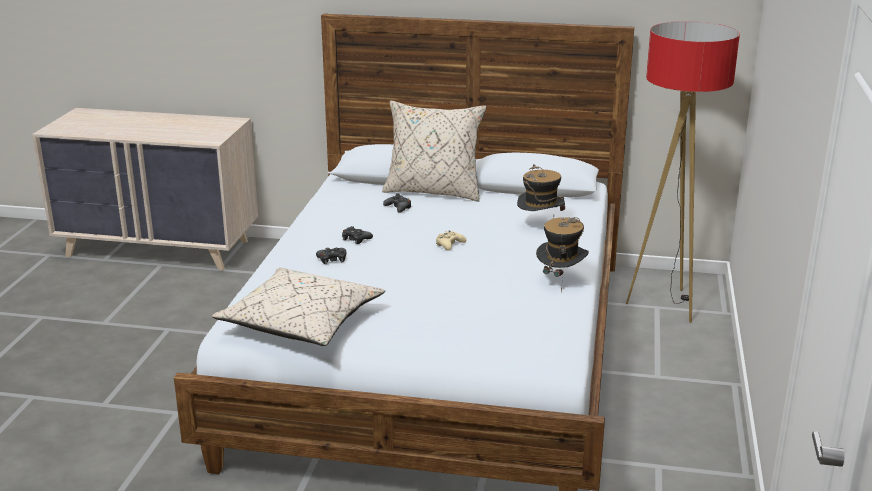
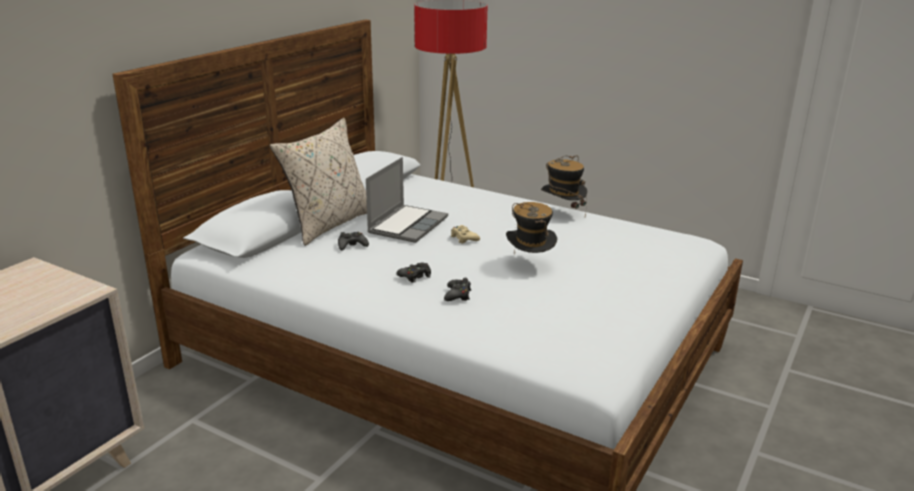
camera: 70 degrees left, 0 degrees up
(301, 323) = (598, 332): beige pillow -> none
(459, 218) = (407, 225): none -> laptop
(540, 225) = (451, 200): hat -> hat (529, 265)

